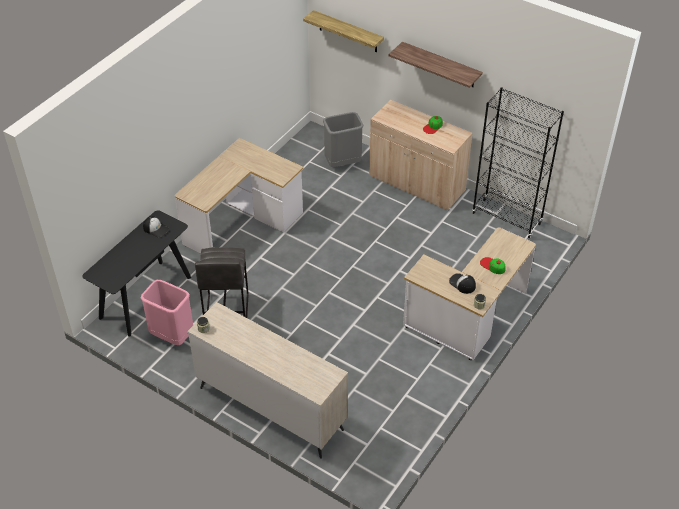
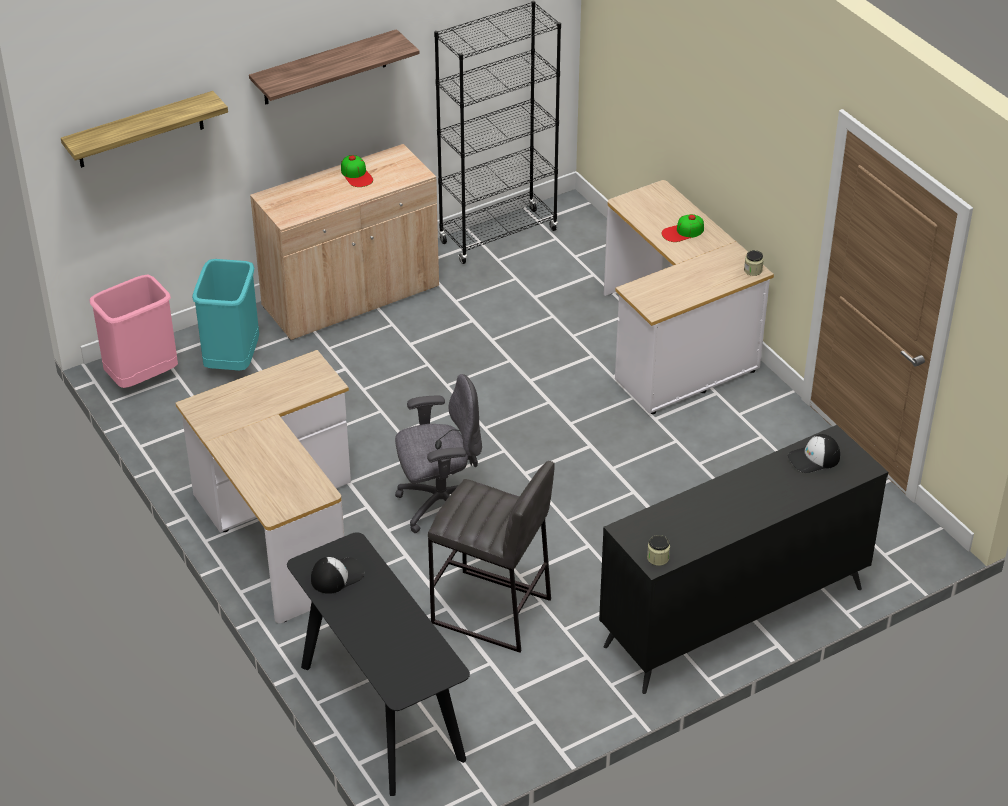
camera: 65 degrees left, 5 degrees down
(172, 335) = (501, 698): pink trash can -> pink trash can (142, 377)
(270, 407) = (732, 617): beige dresser -> black dresser
(288, 269) = (440, 505): none -> grey office chair
(343, 163) = (232, 360): grey trash can -> turquoise trash can
(462, 284) = (701, 271): cap -> cap (814, 459)

